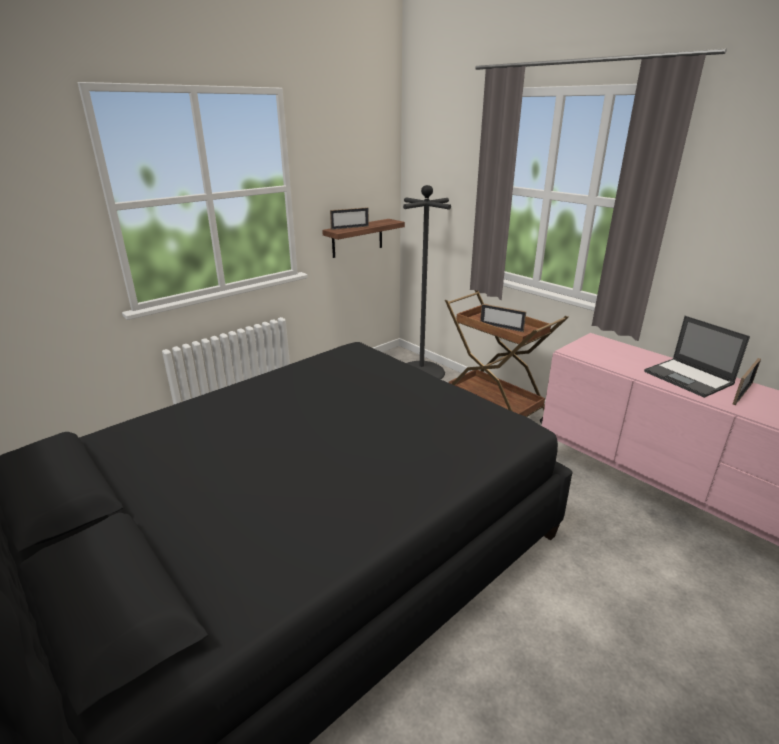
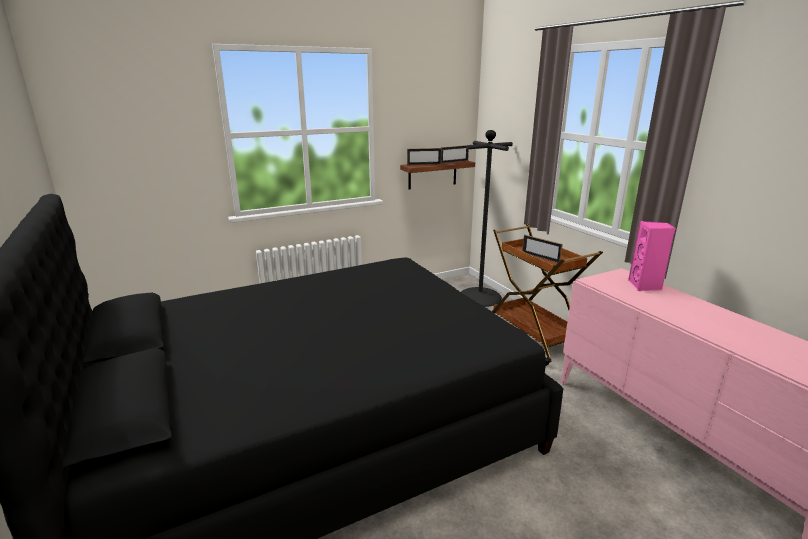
camera: 15 degrees right, 5 degrees down
(622, 351) = (645, 286): none -> pink speaker
(689, 378) = (701, 316): laptop -> none
(742, 393) = (753, 335): picture frame -> picture frame (454, 162)

